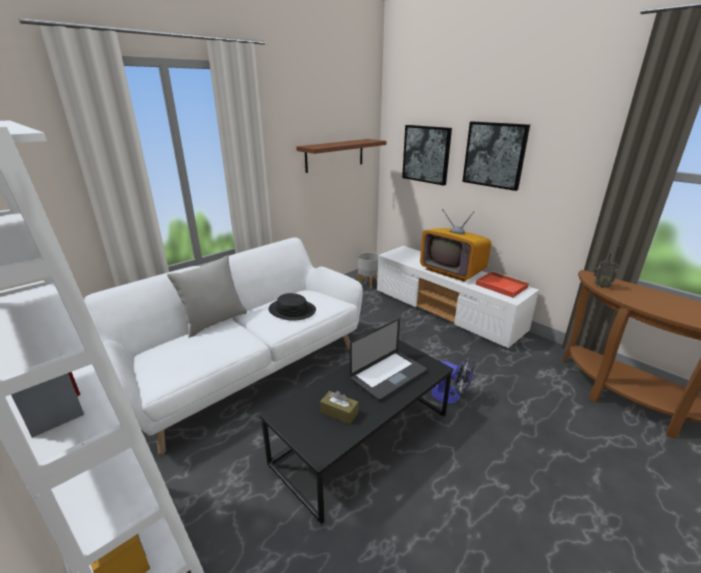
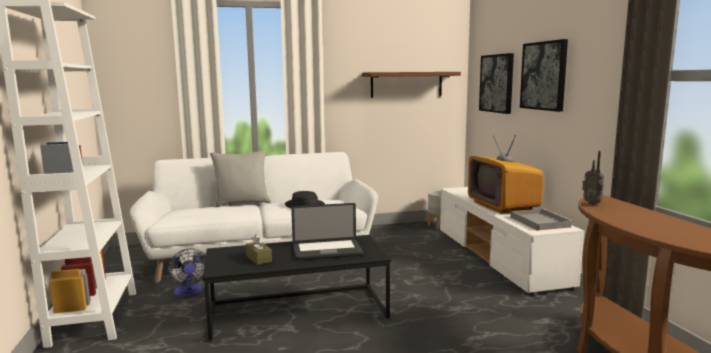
camera: 30 degrees right, 15 degrees down
(450, 396) = (414, 309): fan -> fan (189, 292)
(500, 286) = (538, 221): red tray -> grey tray

